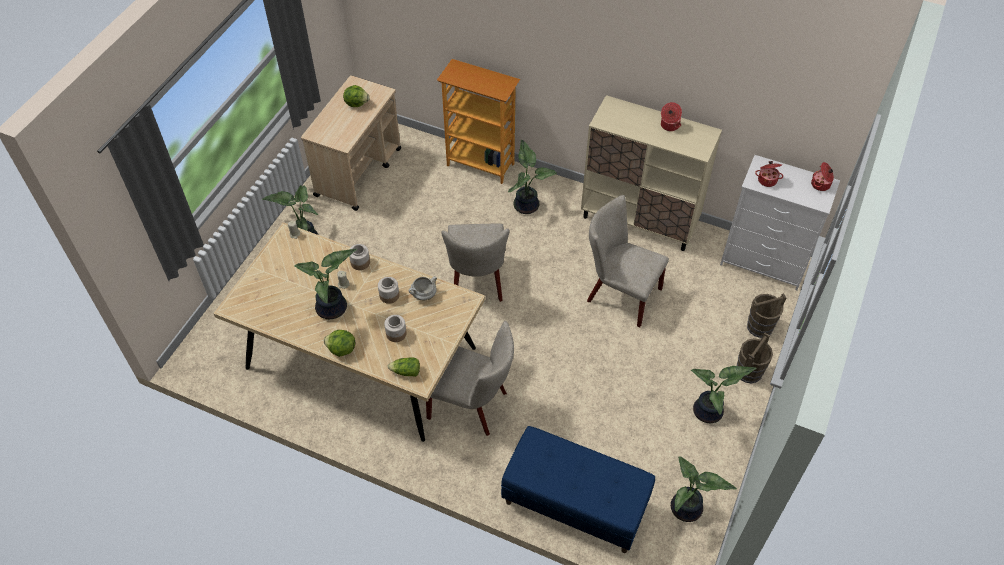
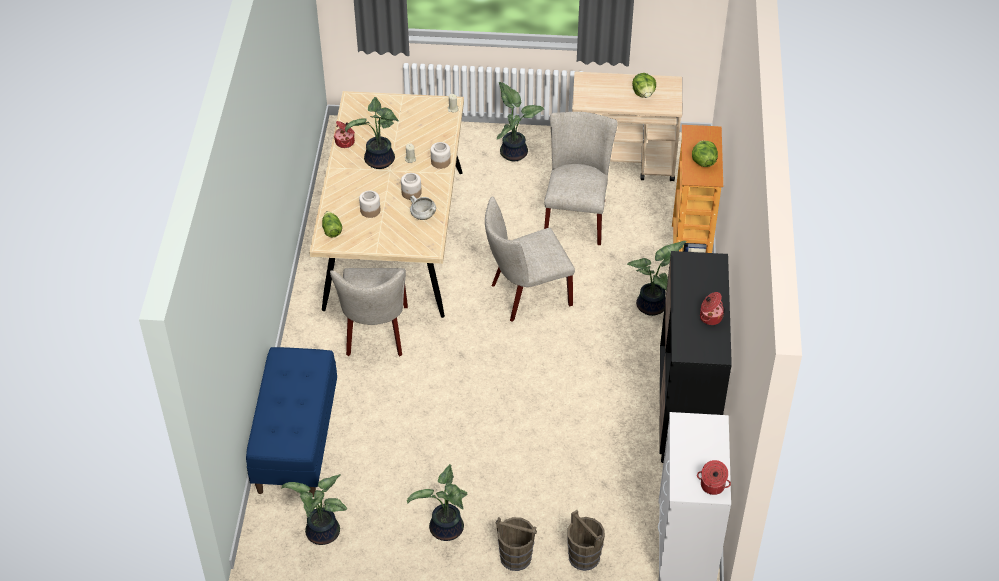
camera: 70 degrees right, 5 degrees down
(341, 350) = (337, 181): lettuce -> lettuce (703, 162)
(619, 294) = (568, 416): beige chair -> beige chair (576, 216)
(639, 220) = (685, 411): beige cabinet -> black cabinet
(767, 180) = (692, 433): cooking pot -> cooking pot (345, 142)

